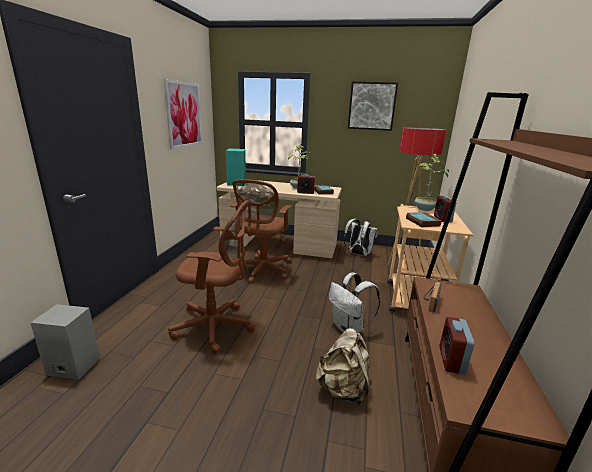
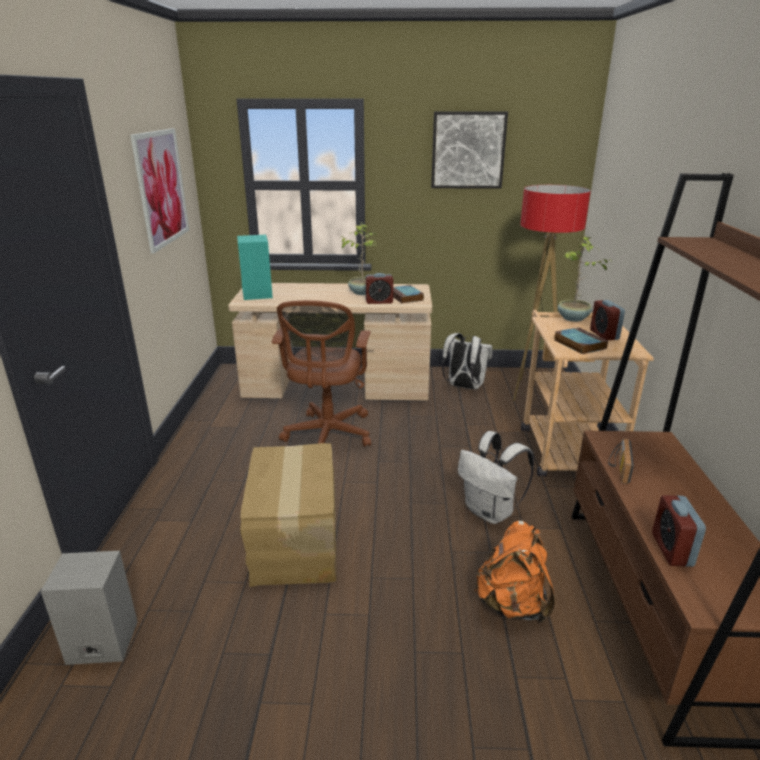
camera: 10 degrees left, 5 degrees up
(216, 327) = (296, 542): brown office chair -> cardboard box
(343, 389) = (512, 604): beige backpack -> orange backpack

